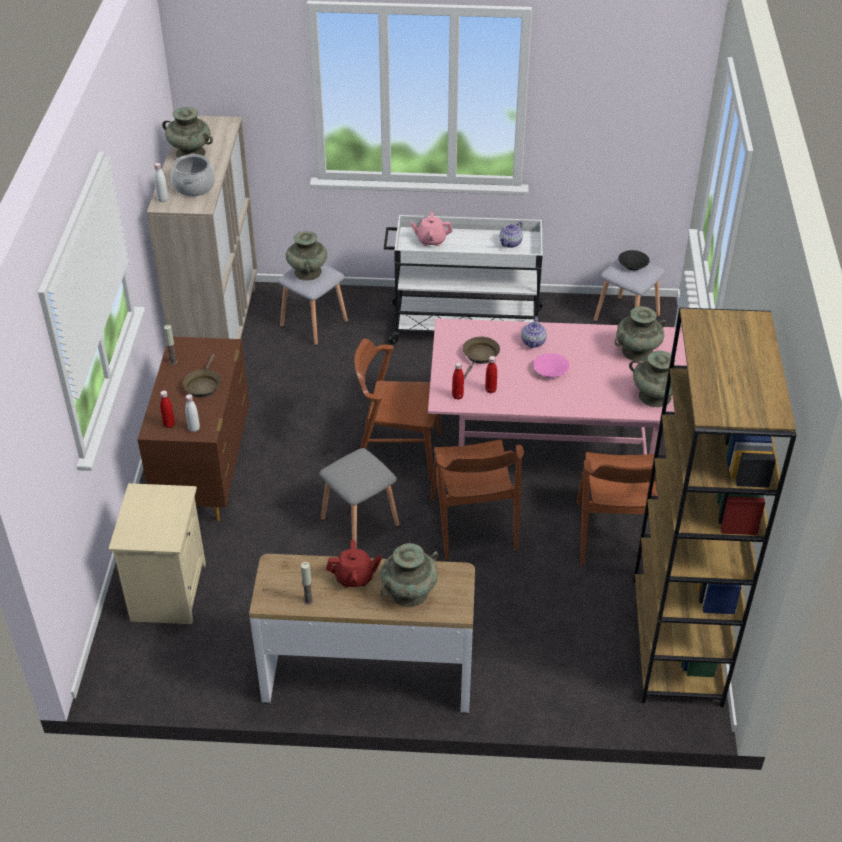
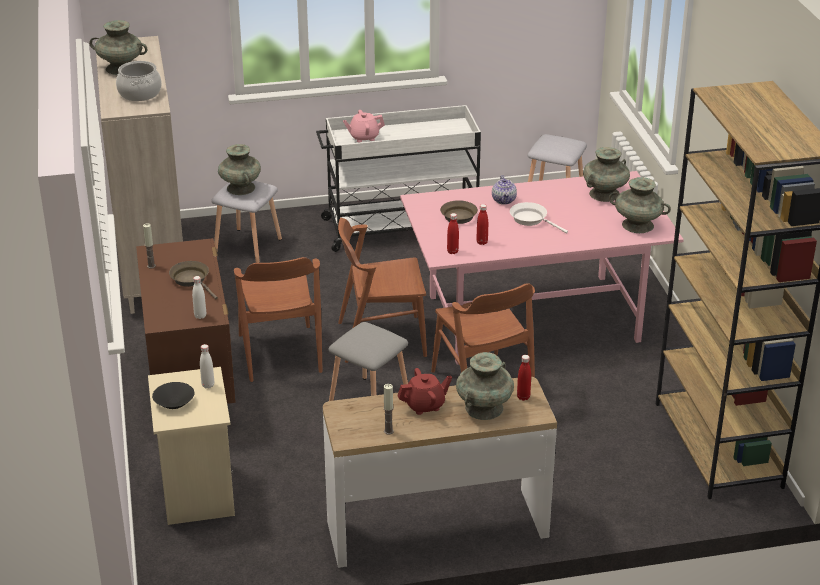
camera: 15 degrees left, 10 degrees down
(163, 199) = (113, 107): white bottle -> white bottle (208, 385)
(169, 425) = (172, 317): red bottle -> red bottle (523, 397)
(203, 385) = (192, 280): brown frying pan -> brown frying pan turned 150 degrees clockwise
(510, 243) = (442, 130): teapot -> none
(550, 370) = (531, 219): pink bowl -> white frying pan
(615, 534) = (622, 371): brown chair -> brown chair (280, 353)
(632, 265) = (555, 142): black bowl -> black bowl (173, 402)

